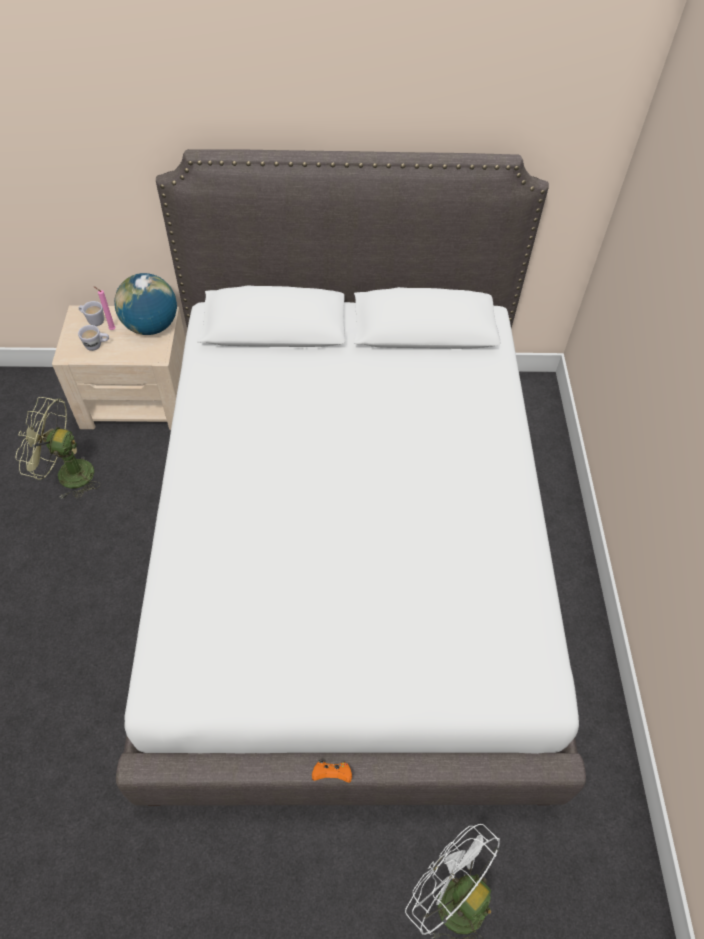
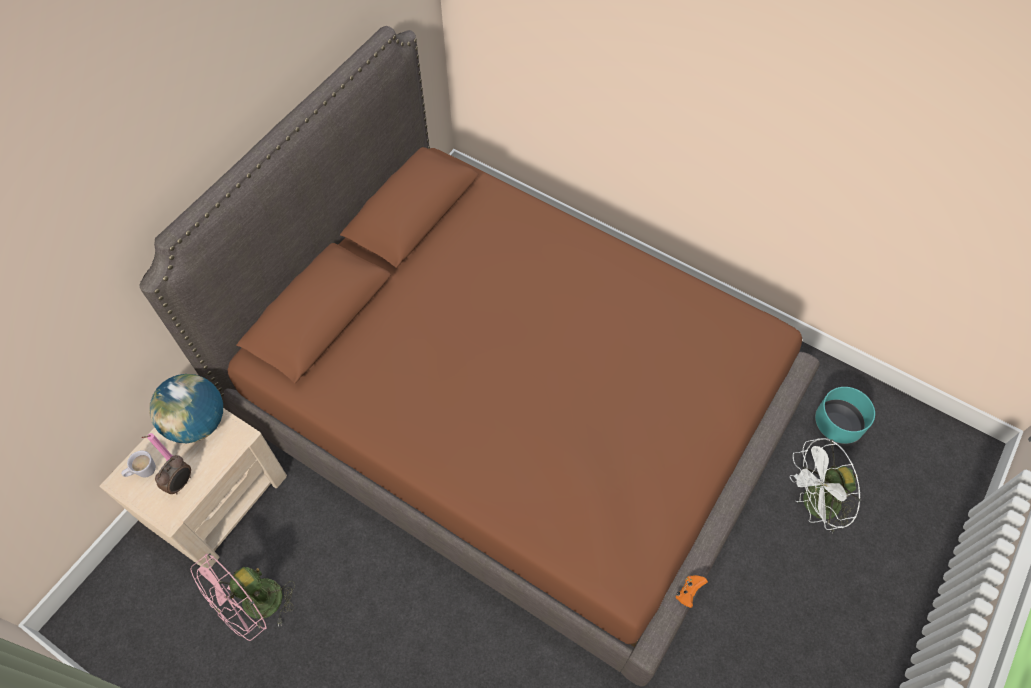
camera: 55 degrees left, 5 degrees up
(67, 474) = (256, 607): green fan -> pink fan
(97, 345) = (181, 483): white mug -> alarm clock
(332, 774) = (732, 511): orange game controller -> orange game controller (688, 592)
(349, 554) = (515, 414): white bed -> brown bed
(566, 878) = (836, 426): none -> turquoise planter

